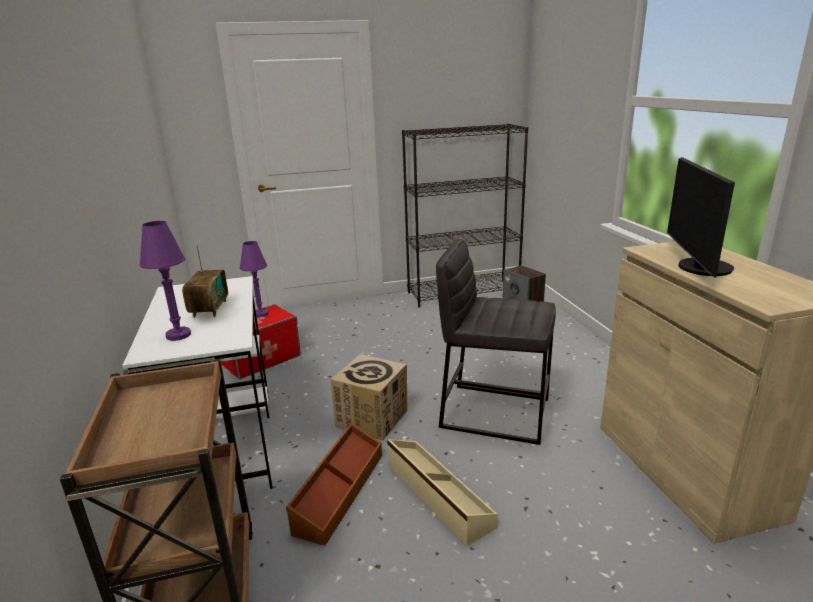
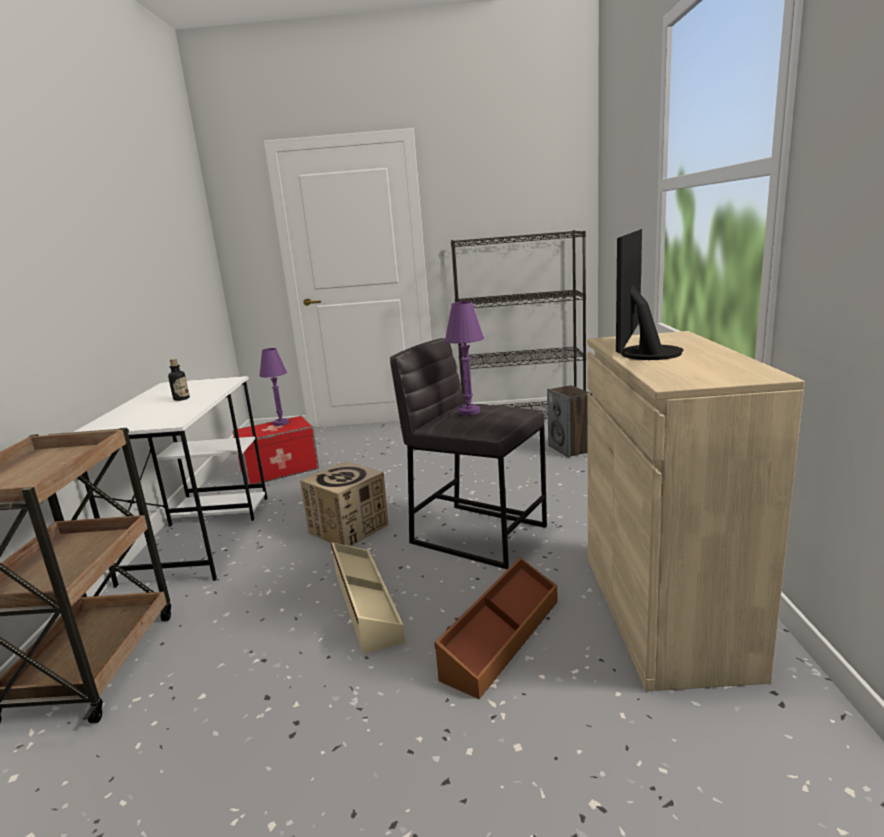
camera: 15 degrees right, 5 degrees down
(178, 335) = (133, 416): purple table lamp -> purple table lamp (469, 411)
(209, 309) = (181, 399): radio -> bottle
(339, 491) = (272, 590): brown storage box -> brown storage box (500, 637)

